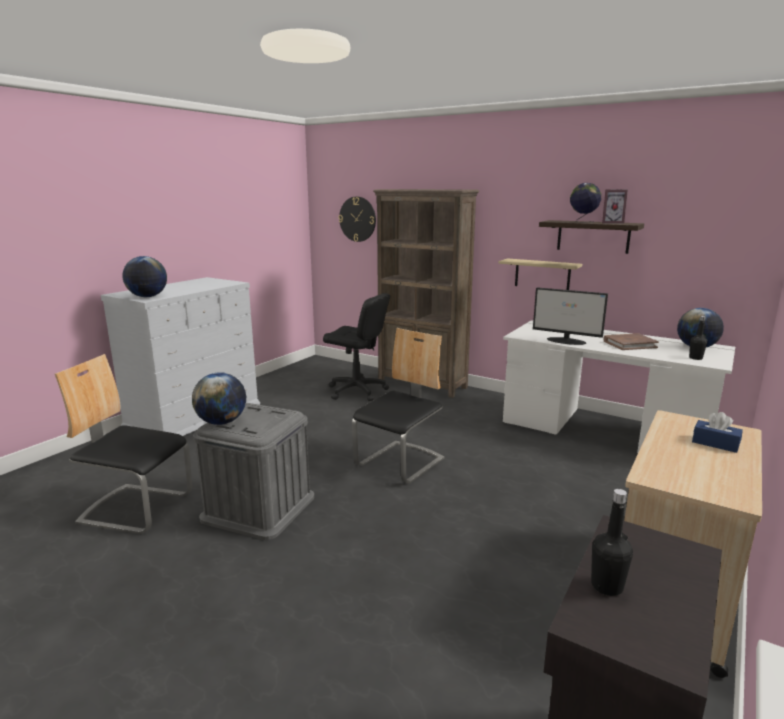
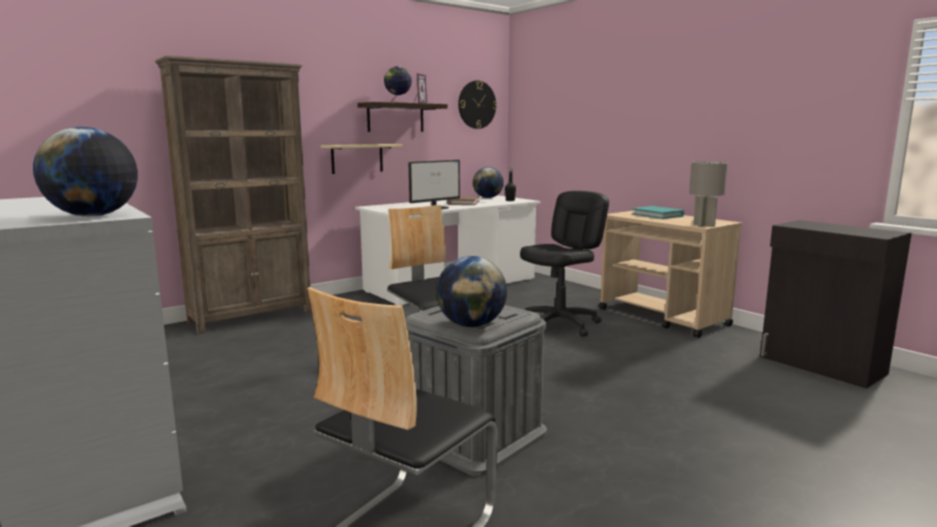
camera: 70 degrees left, 5 degrees down
(357, 219) = (80, 103): wall clock -> wall clock (476, 104)
(357, 391) = (209, 348): black office chair -> black office chair (560, 324)
(607, 586) = (843, 231): black bottle -> none
(656, 478) = (703, 225): none -> grey table lamp
(715, 443) = (658, 215): blue tissue box -> turquoise book

